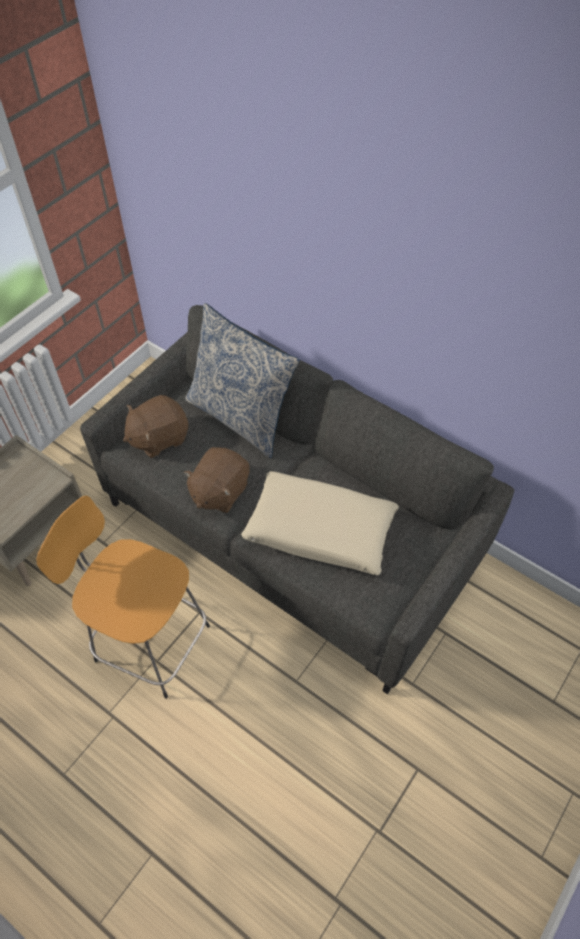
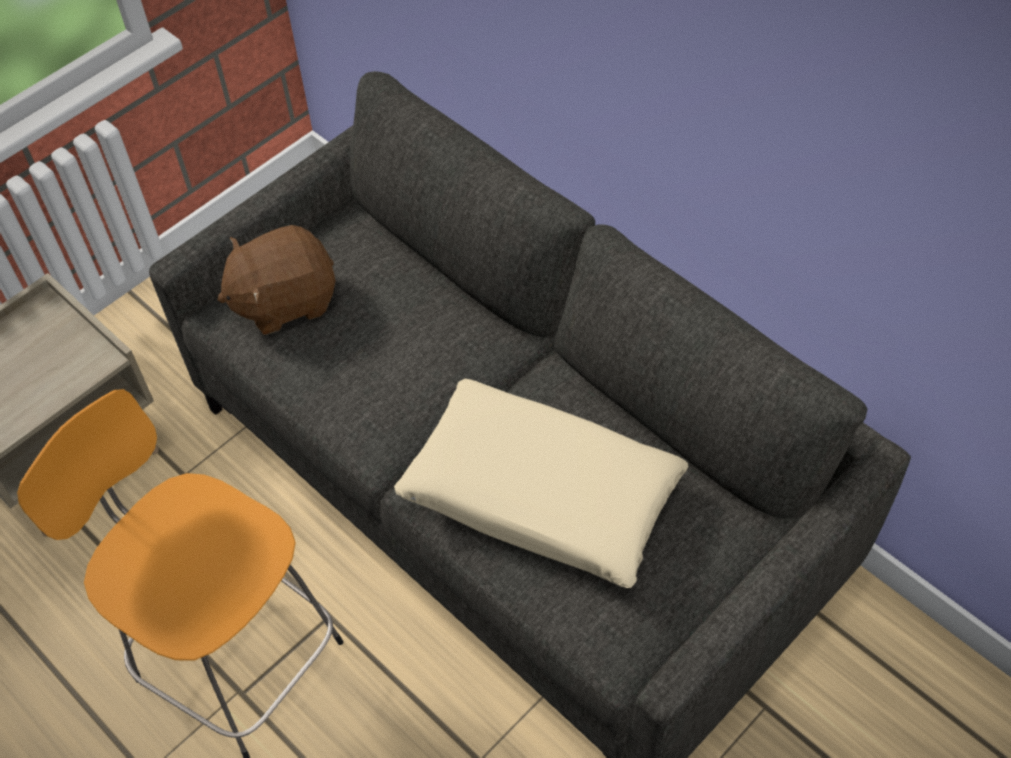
camera: 10 degrees right, 0 degrees up
(219, 491) = (374, 406): brown plush toy -> none
(241, 416) = (434, 276): pillow -> none

